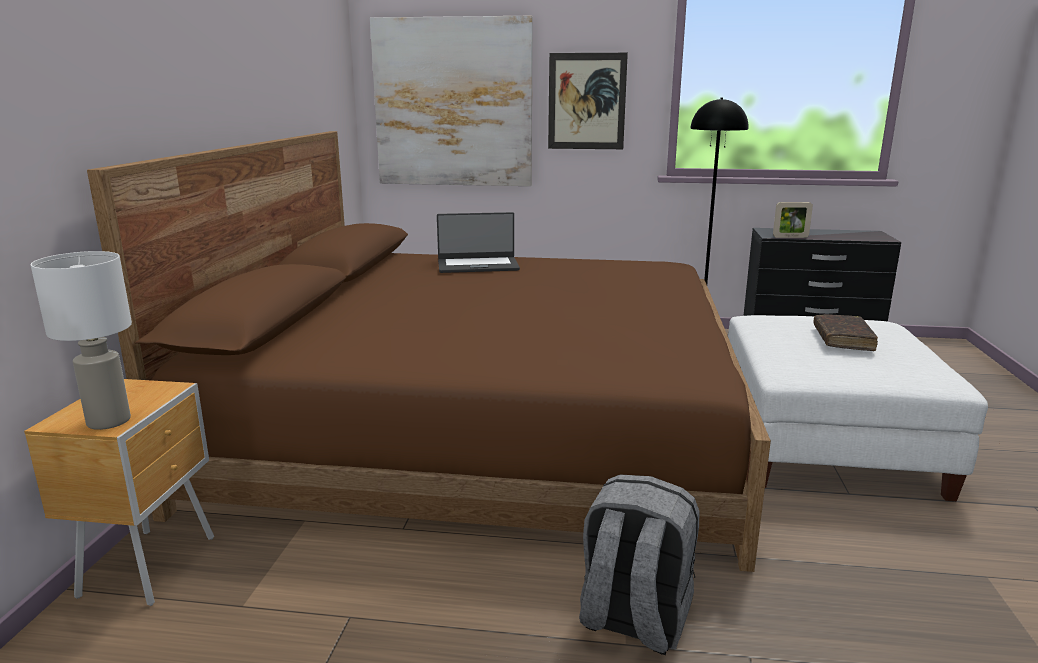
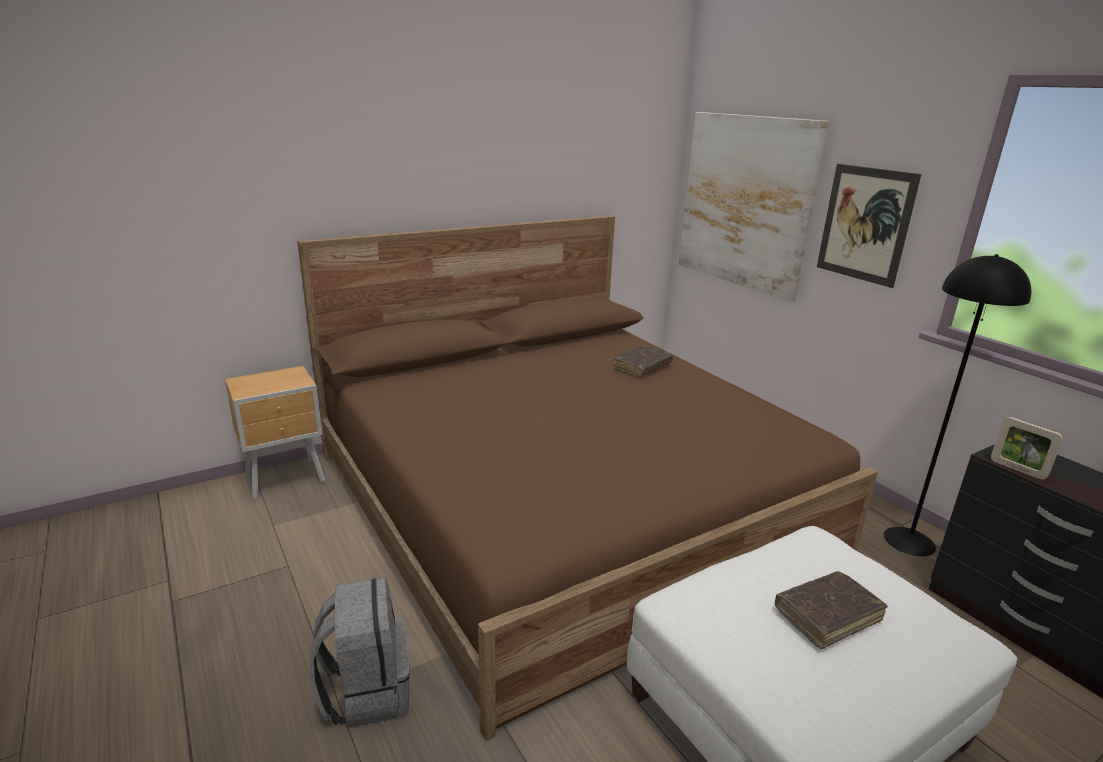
camera: 50 degrees right, 5 degrees up
(110, 421) = (249, 389): white table lamp -> none
(477, 265) = (642, 367): laptop -> brown book

